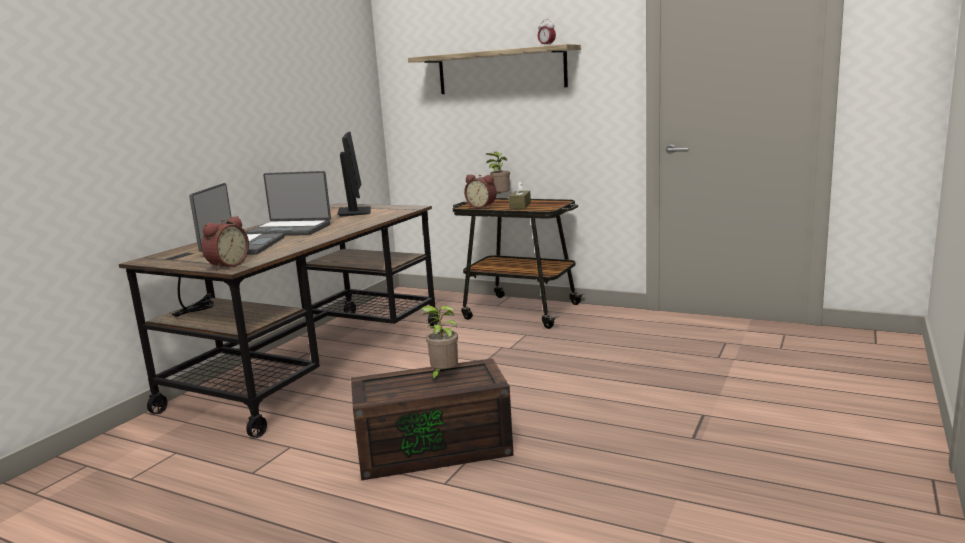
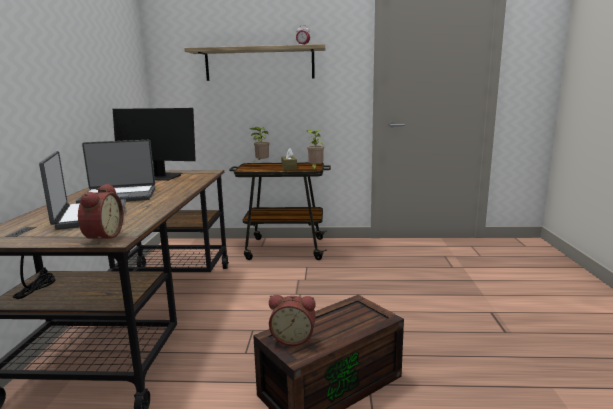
camera: 25 degrees left, 0 degrees up
(354, 212) = (160, 177): monitor -> monitor turned 135 degrees clockwise
(443, 375) = (335, 317): potted plant -> potted plant (315, 168)
(482, 206) = (258, 169): alarm clock -> alarm clock (293, 338)

